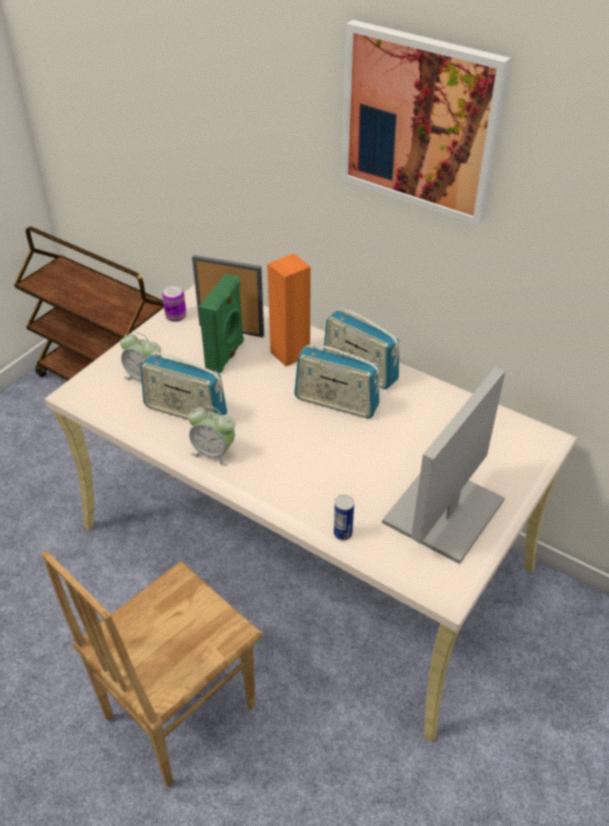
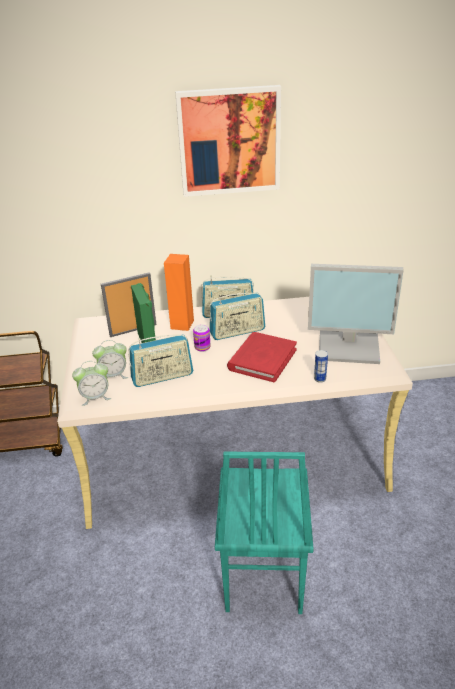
camera: 40 degrees left, 10 degrees down
(176, 316) = (88, 340): can -> can (202, 347)
(178, 712) = (261, 575): brown chair -> turquoise chair
(214, 452) = (206, 385): alarm clock -> alarm clock (95, 397)
(314, 460) = (262, 359): none -> red book
(444, 514) = (350, 346): monitor -> monitor turned 75 degrees counterclockwise

